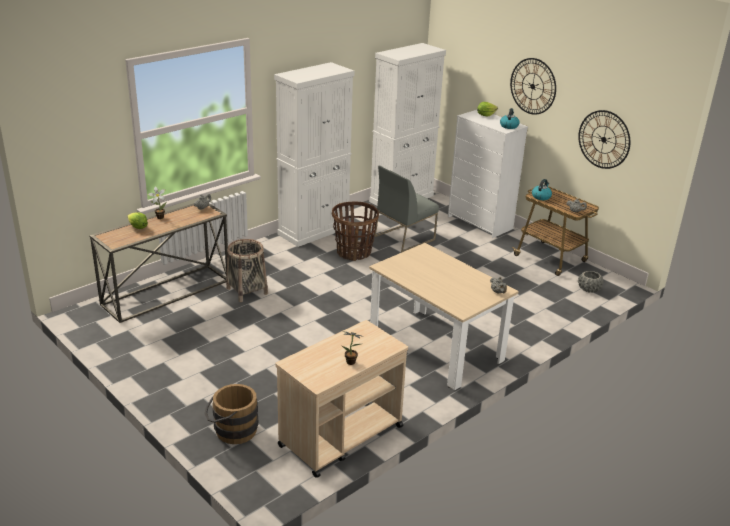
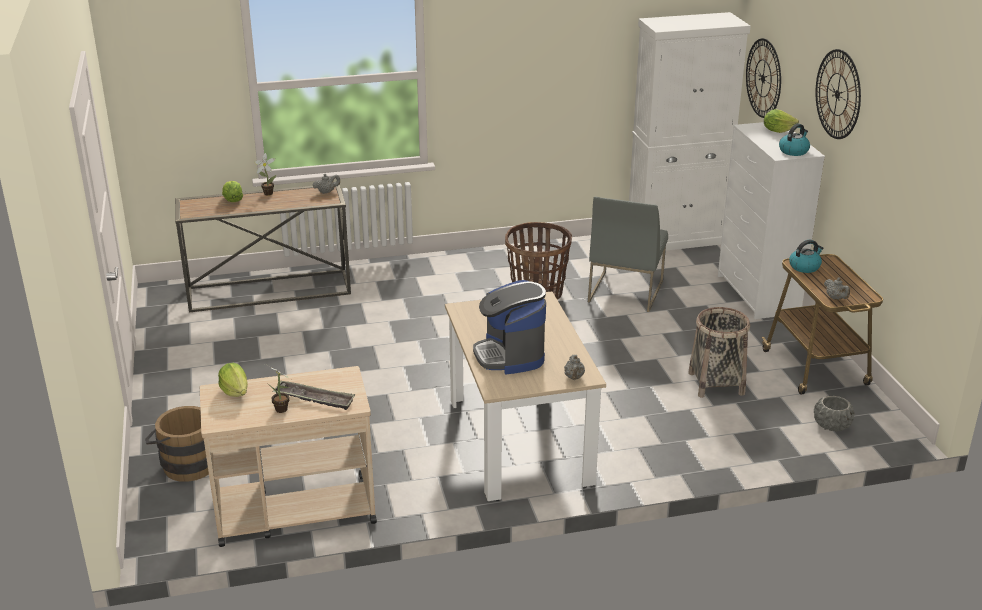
camera: 30 degrees right, 0 degrees up
(247, 291) = (359, 311): basket -> basket (716, 383)
(305, 359) = (235, 391): none -> lettuce
(314, 231) = (513, 256): white cabinet -> none
(364, 349) = (314, 399): none -> tray
(404, 238) = (625, 291): grey chair -> grey chair turned 60 degrees counterclockwise
(446, 288) = (510, 355): none -> coffee machine
(604, 139) = (904, 192): wall clock -> wall clock (763, 78)

